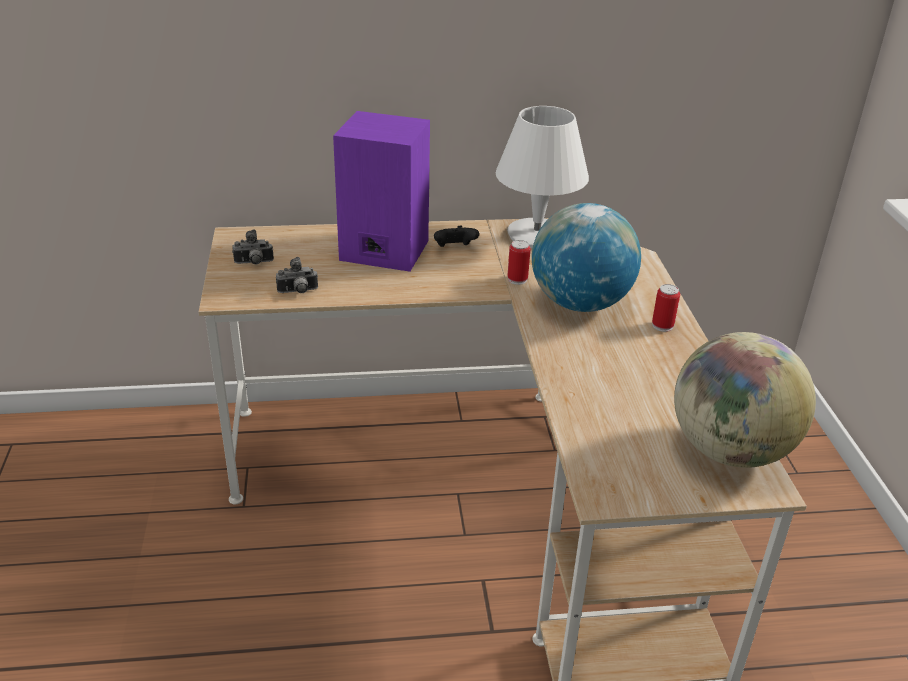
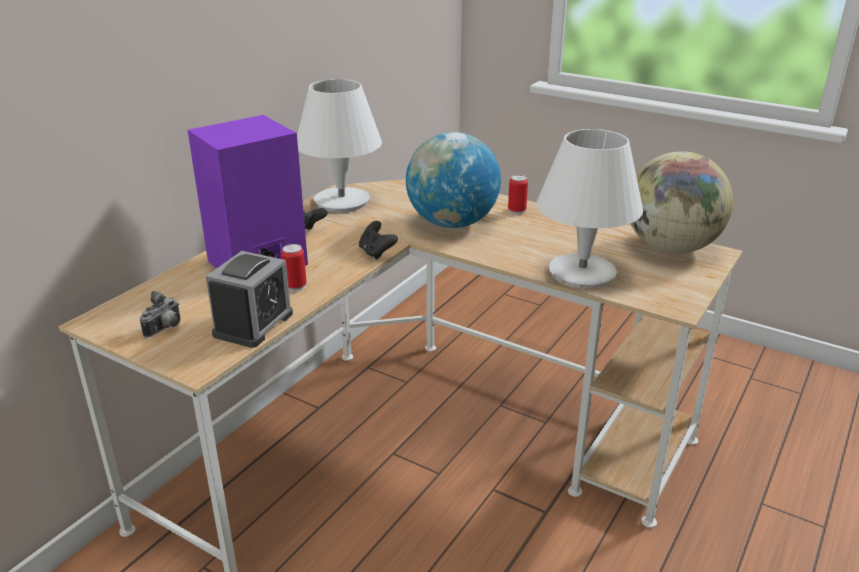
camera: 50 degrees left, 5 degrees down
(298, 292) = (253, 324): camera -> alarm clock
(471, 291) = (376, 253): none -> black game controller
(517, 279) = (388, 231): can -> can (295, 286)
(589, 412) = (582, 273): none -> white table lamp

